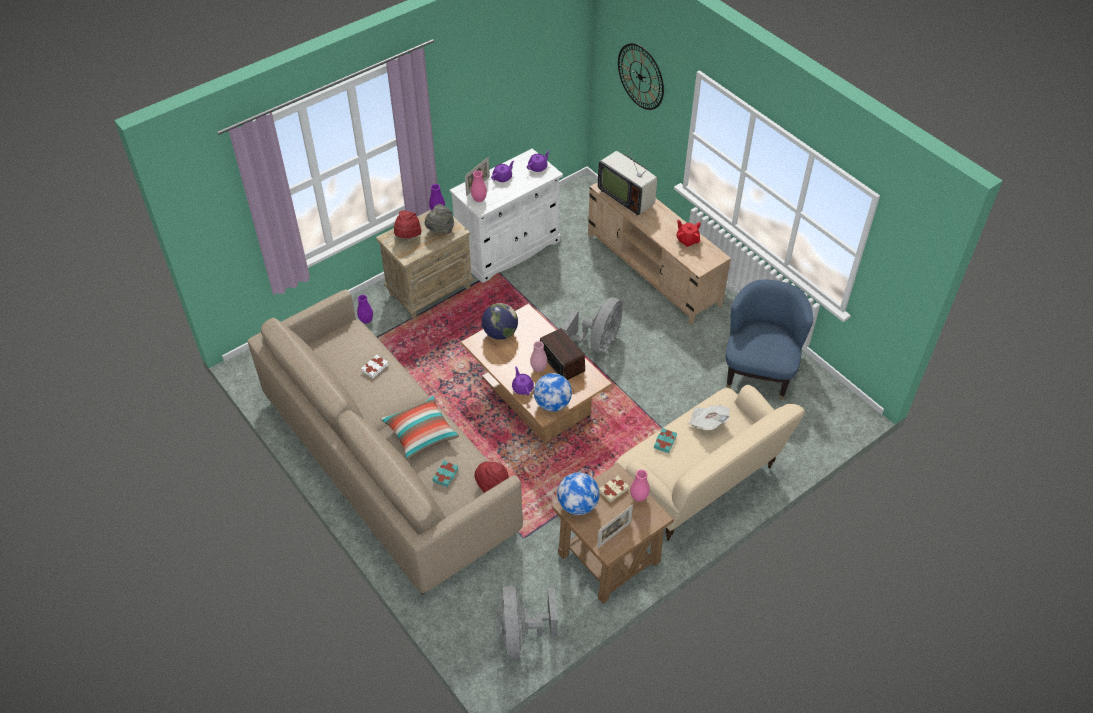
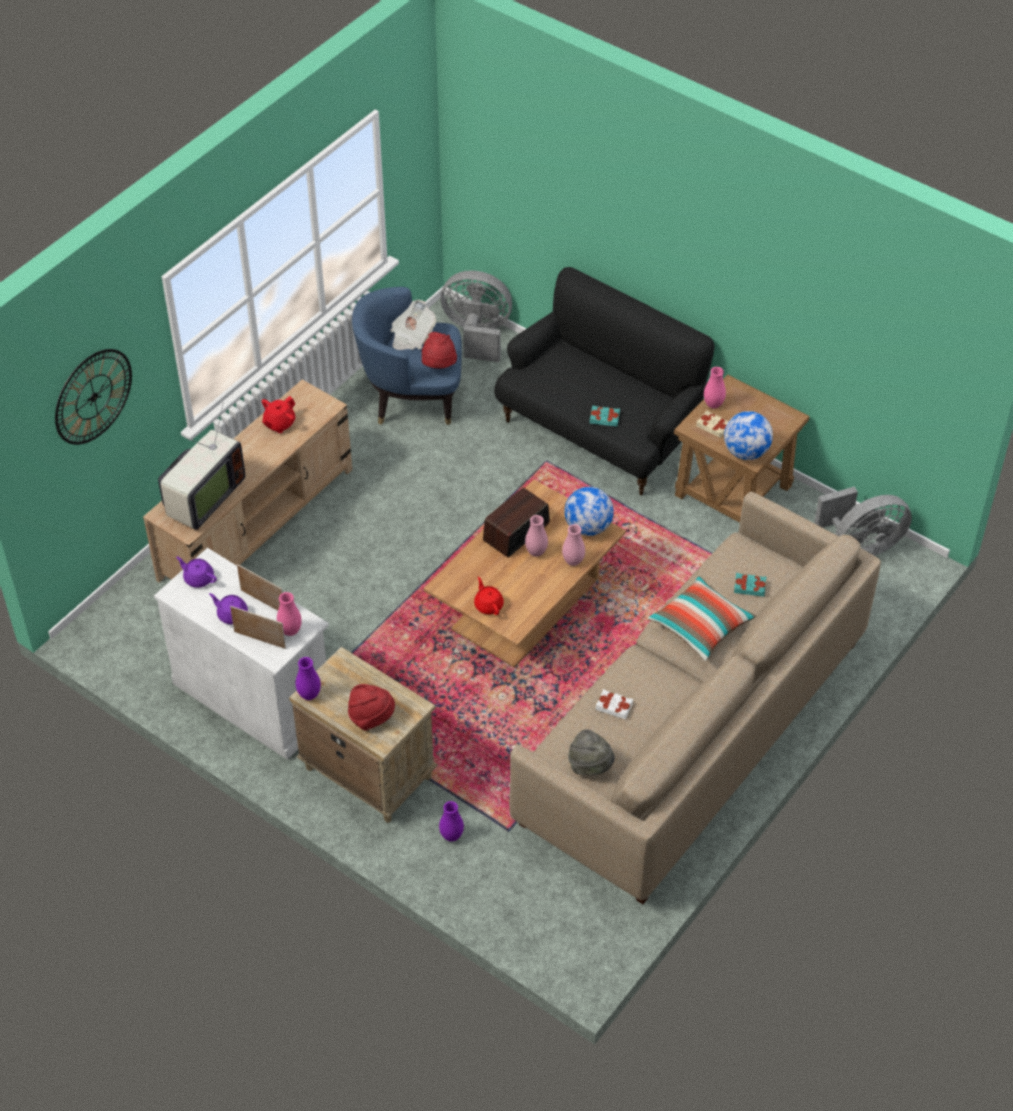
camera: 105 degrees left, 0 degrees up
(440, 230) = (347, 681): grey hat -> grey hat (590, 766)
(492, 486) = (740, 547): red hat -> red hat (438, 365)
(500, 333) = (488, 605): globe -> red teapot
(522, 387) = (573, 561): purple teapot -> pink vase
(597, 343) = (414, 558): grey fan -> grey fan (477, 334)
(614, 535) = (770, 416): picture frame -> picture frame (263, 602)
(699, 482) = (599, 430): beige sofa -> black sofa
(707, 422) = (562, 387): newspaper -> newspaper (411, 336)

